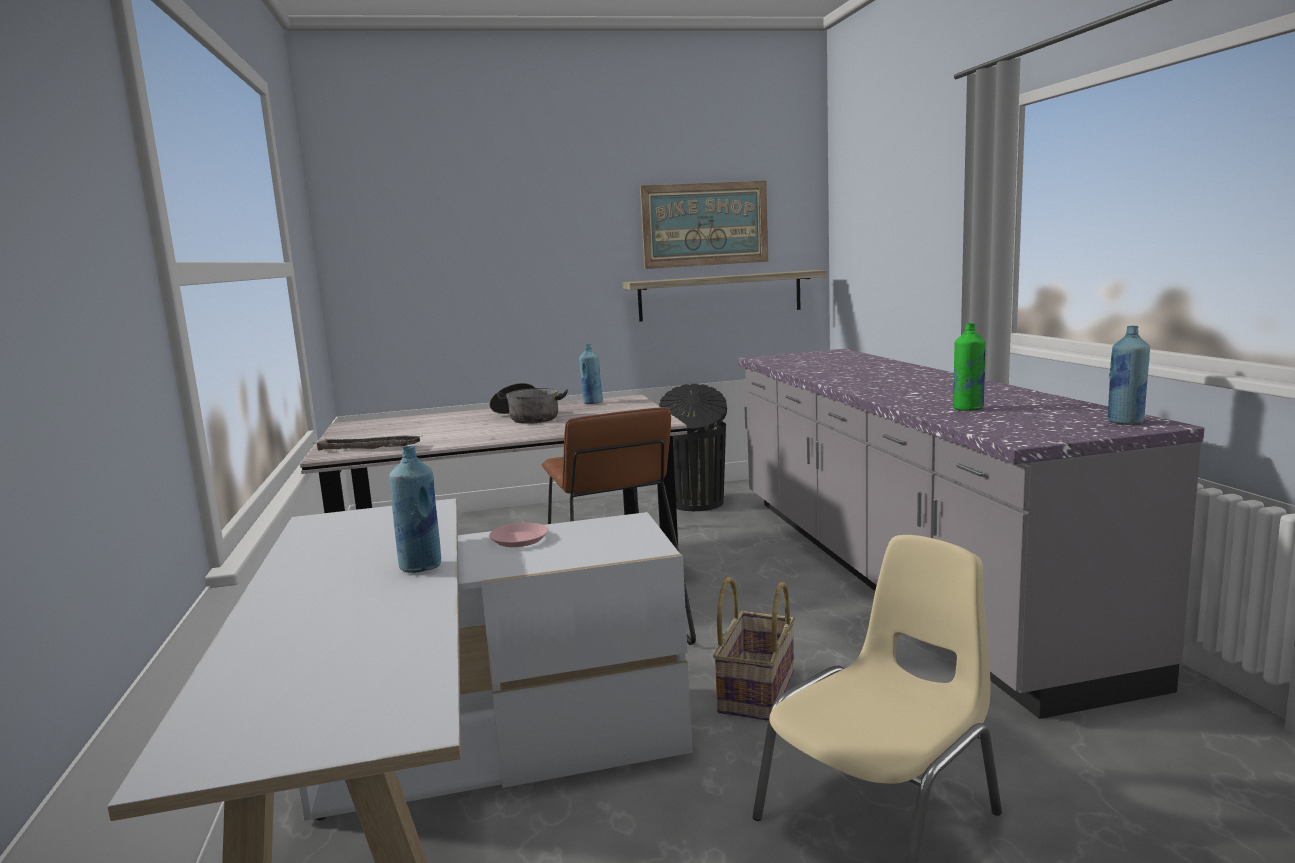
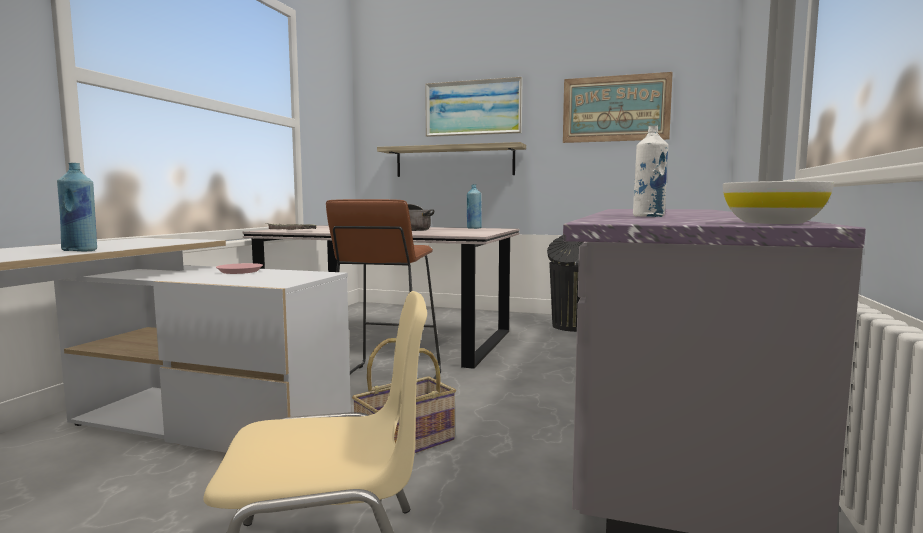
camera: 30 degrees right, 5 degrees down
(516, 223) = (473, 108): none -> picture
(720, 295) = (624, 166): shelf -> shelf (454, 161)
(968, 409) = (648, 217): green bottle -> white bottle
(1125, 422) = (773, 223): blue bottle -> white bowl

